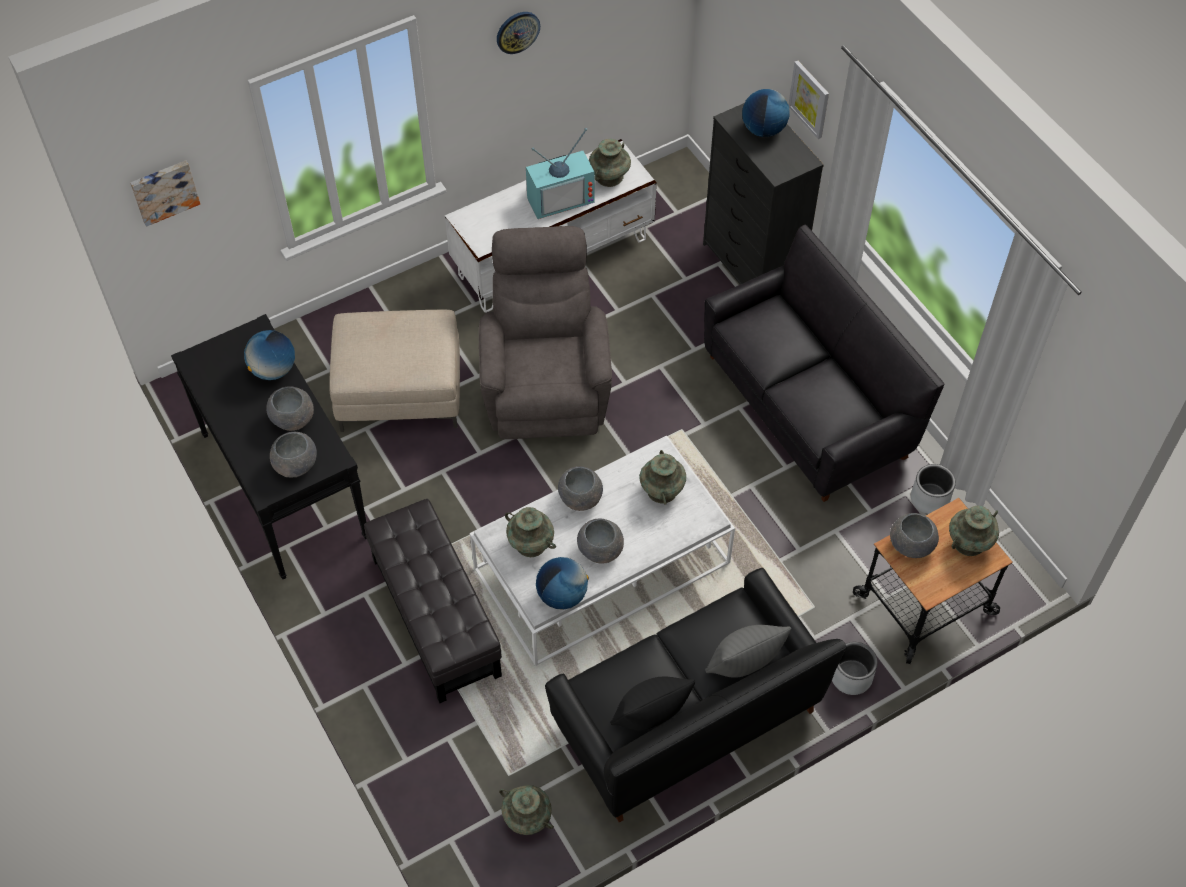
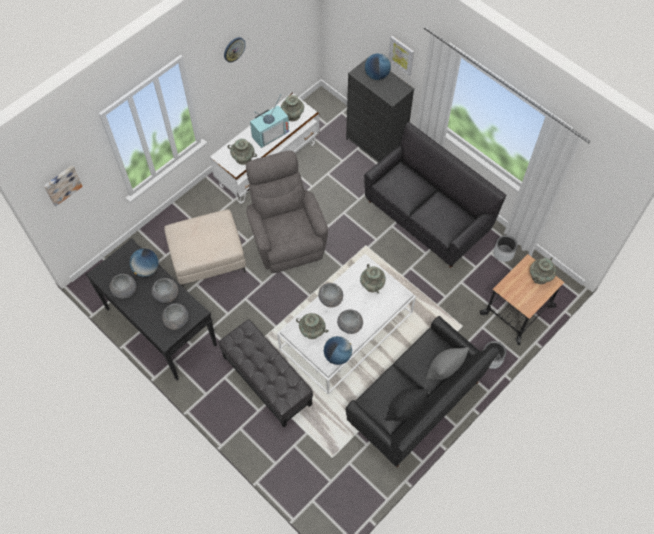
camera: 15 degrees left, 5 degrees up
(527, 818) = (349, 478): turquoise vase -> turquoise vase (243, 158)
(910, 544) = (511, 285): grey bowl -> grey bowl (124, 290)

